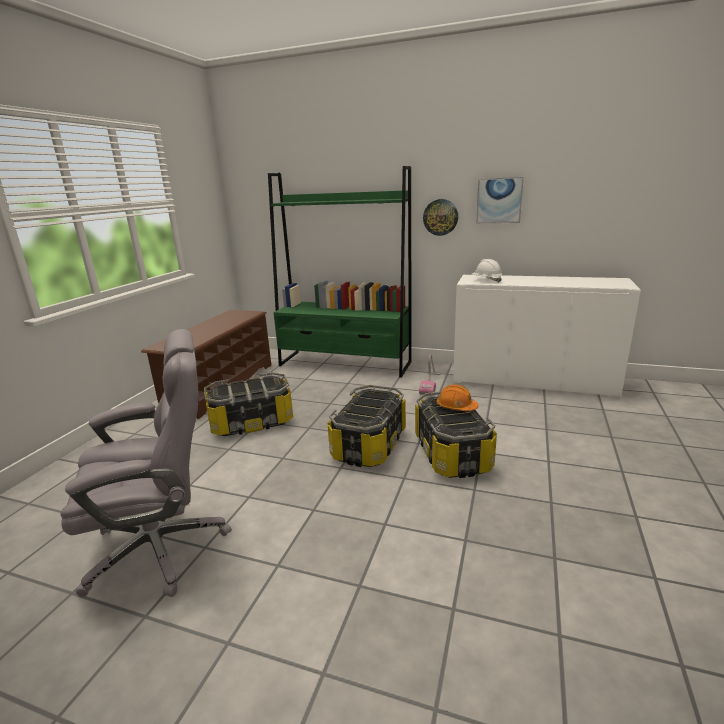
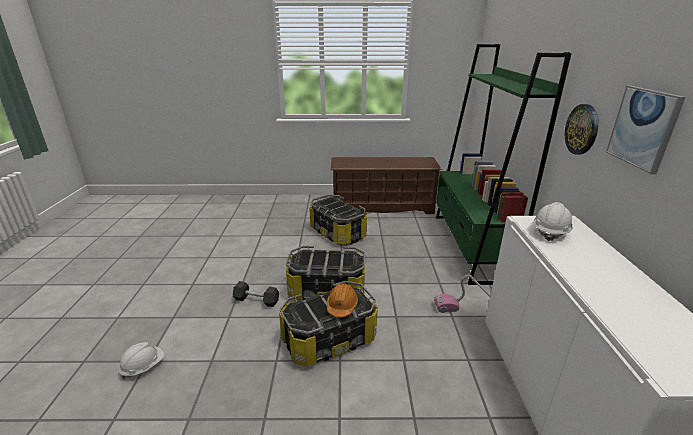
camera: 70 degrees right, 5 degrees up
(162, 546) = (209, 245): grey office chair -> none
(360, 498) = (256, 300): none -> grey dumbbell
(465, 612) = (143, 367): none -> white hard hat

